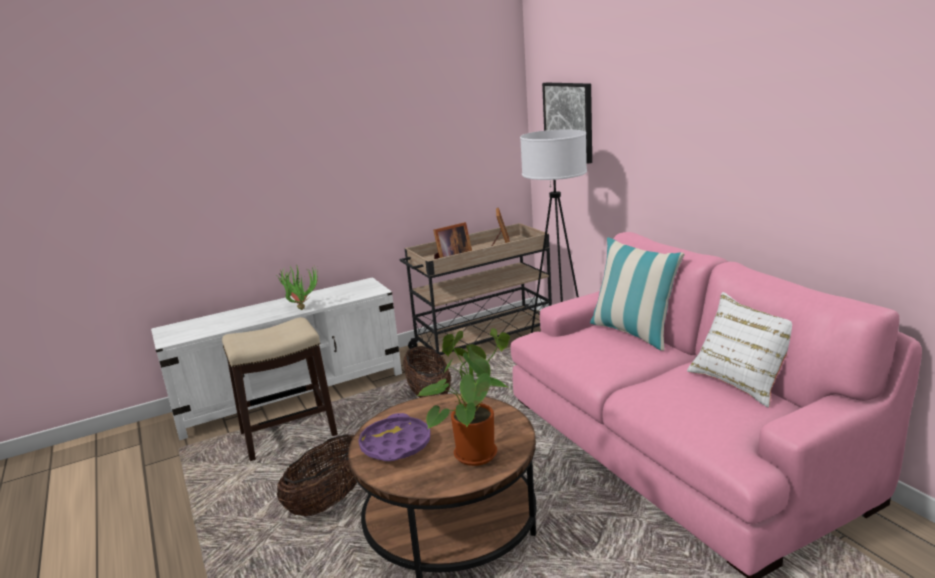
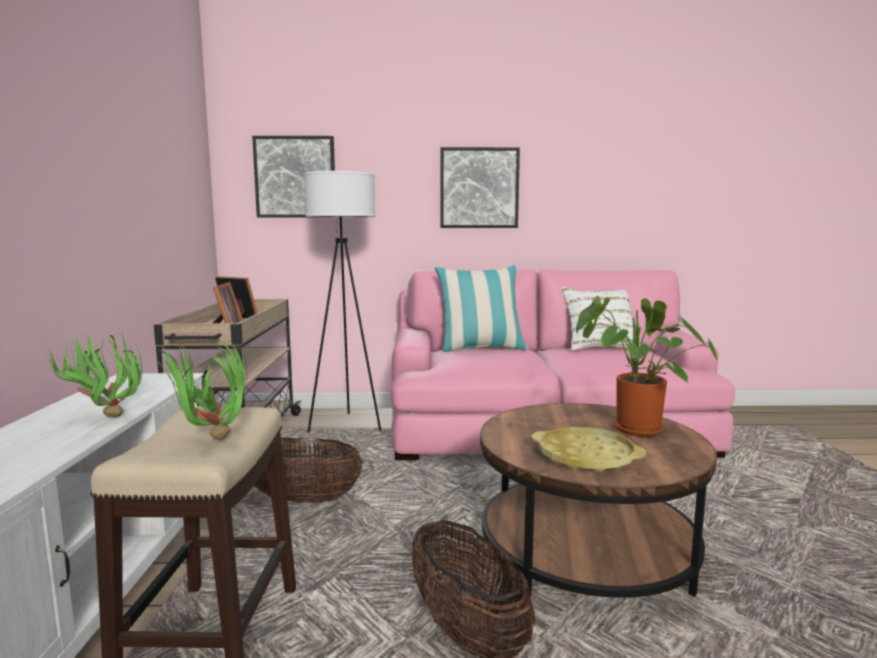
camera: 65 degrees left, 10 degrees down
(260, 340) = (209, 442): none -> potted plant
(395, 444) = (586, 457): purple tray -> yellow tray
(699, 147) = (479, 188): none -> picture

